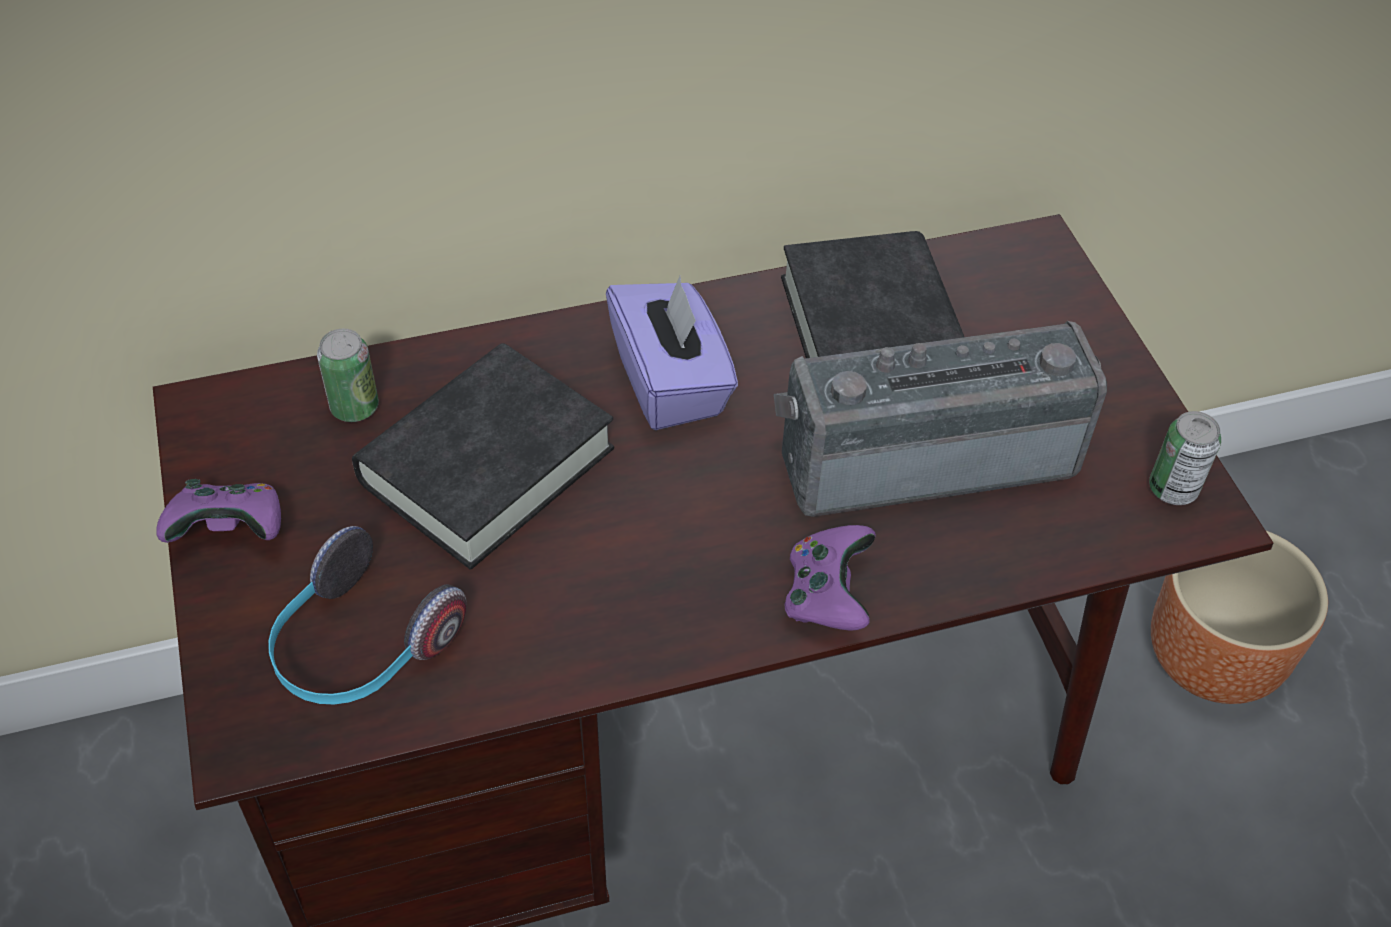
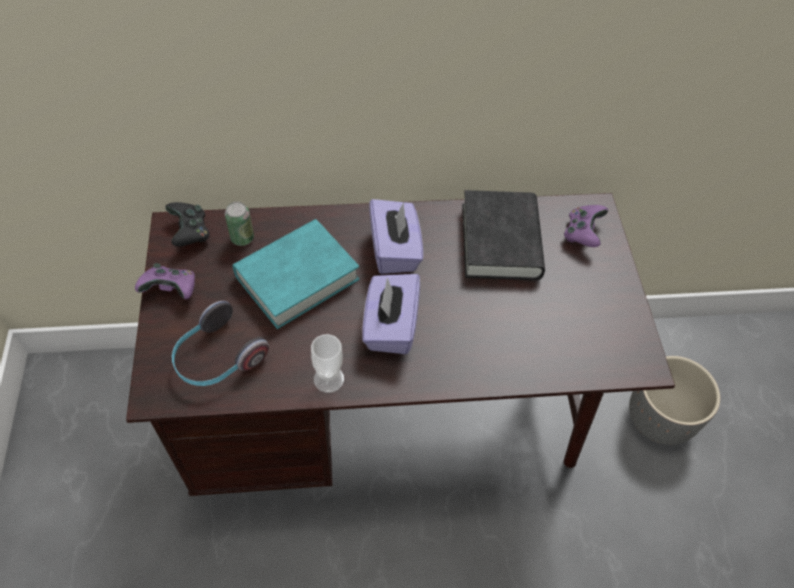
camera: 10 degrees right, 5 degrees up
(243, 414) = (190, 233): none -> black game controller
(487, 465) = (297, 278): black book -> turquoise book
(600, 648) = (328, 379): none -> cup
(699, 527) = (390, 327): none -> purple tissue box
(827, 596) = (443, 373): purple game controller -> purple game controller (582, 233)
(925, 453) = (510, 308): radio -> none
(1172, 489) = (630, 348): can -> none
(1210, 658) = (658, 418): brown planter -> grey planter

